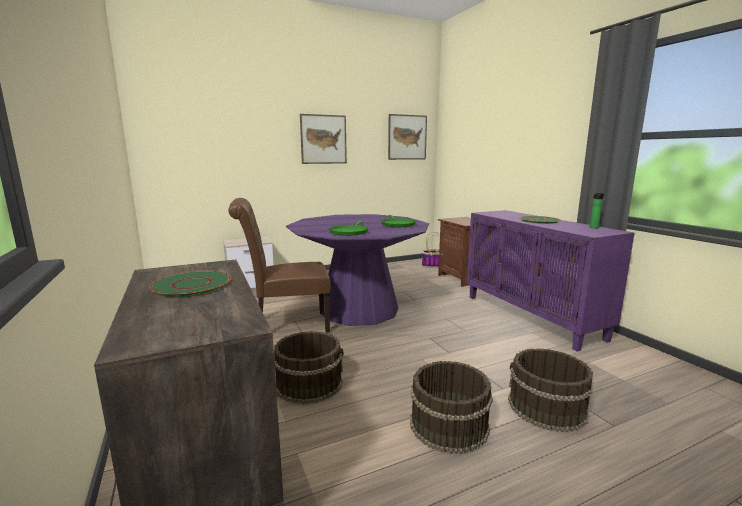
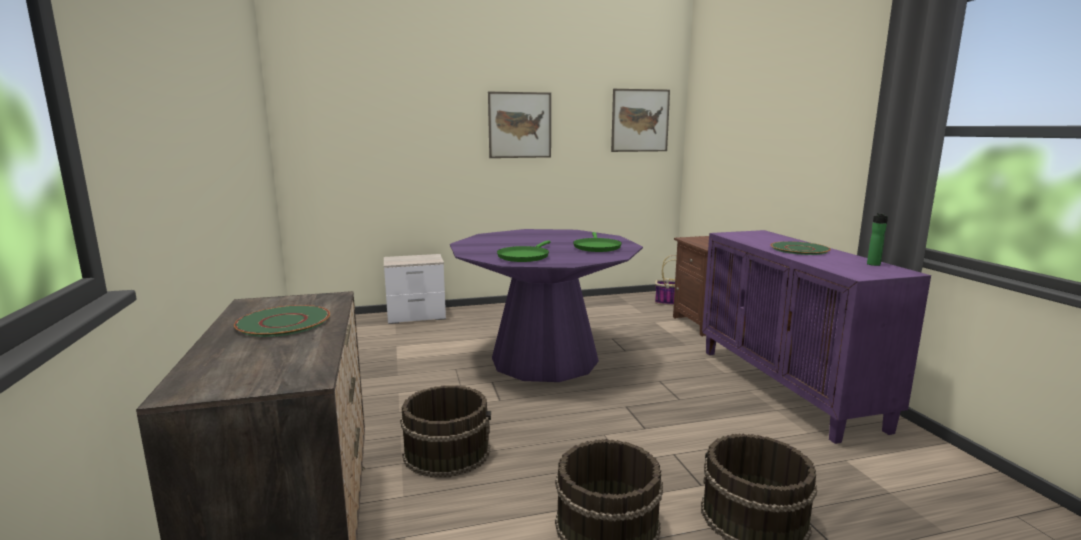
camera: 10 degrees right, 0 degrees up
(286, 325) = (443, 374): brown chair -> none

